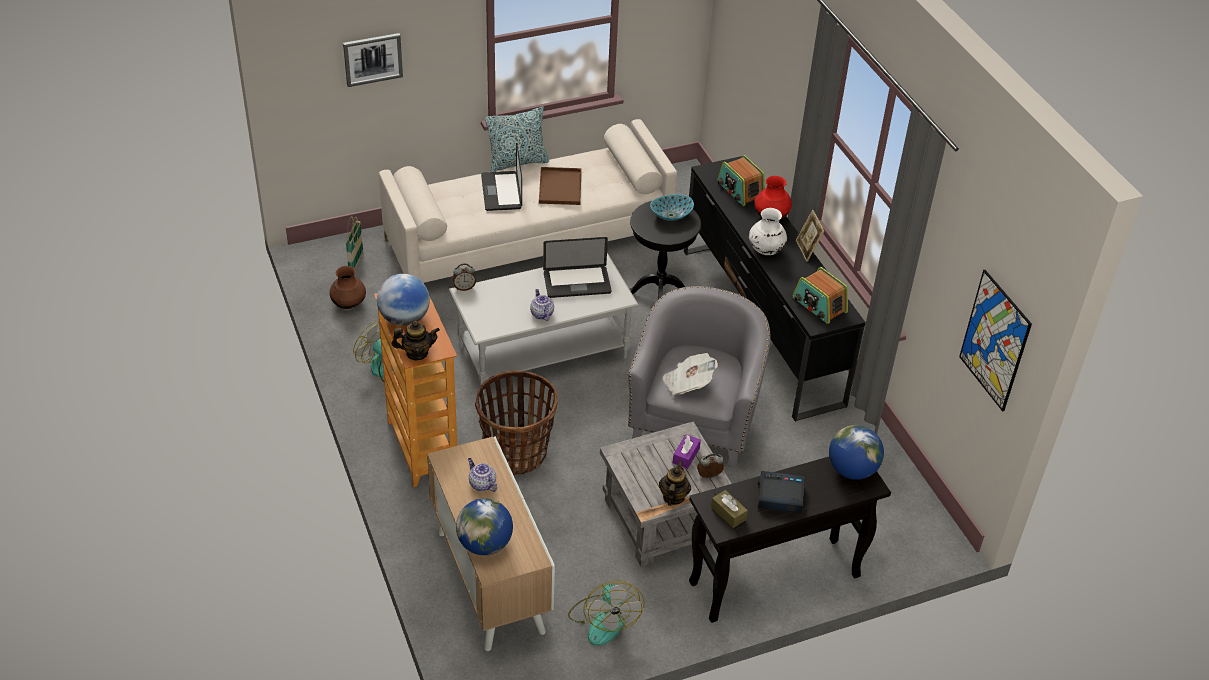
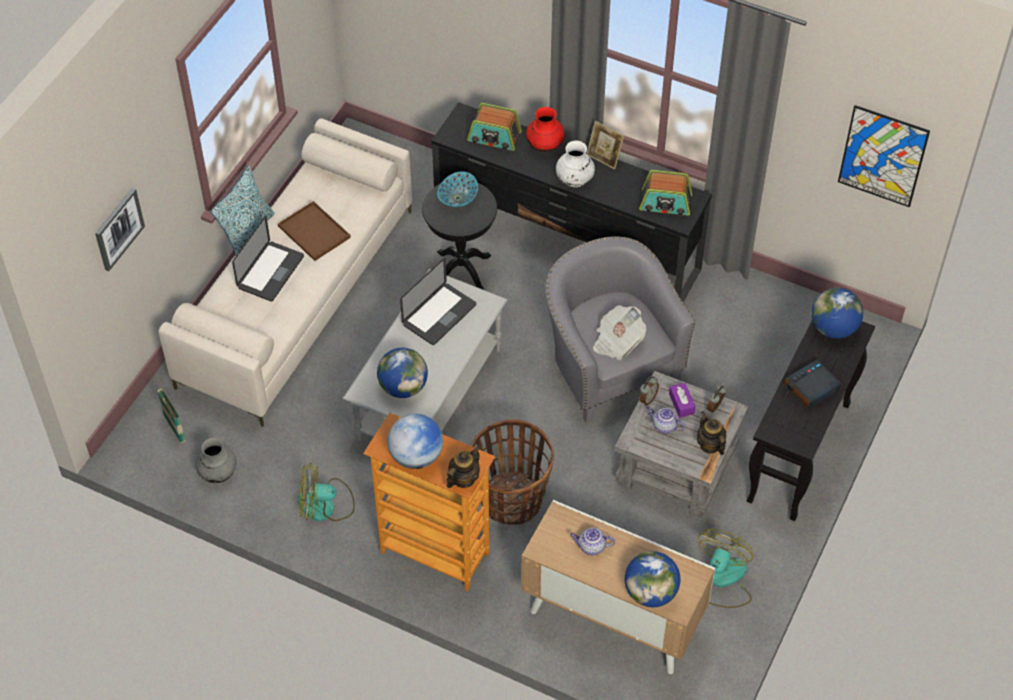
camera: 40 degrees left, 10 degrees up
(349, 304) = (218, 473): brown vase -> grey vase
(464, 287) = (355, 387): alarm clock -> alarm clock (647, 399)
(495, 308) = (403, 387): none -> globe
(501, 192) = (270, 272): laptop -> laptop turned 105 degrees counterclockwise
(541, 314) = (444, 364): teapot -> teapot (664, 426)
(603, 620) = (722, 580): fan -> fan turned 105 degrees counterclockwise
(728, 513) = (793, 429): brown tissue box -> none

